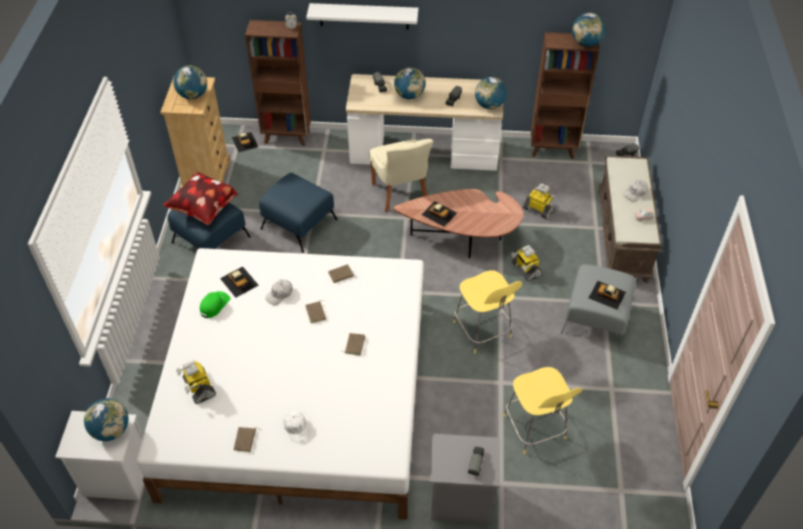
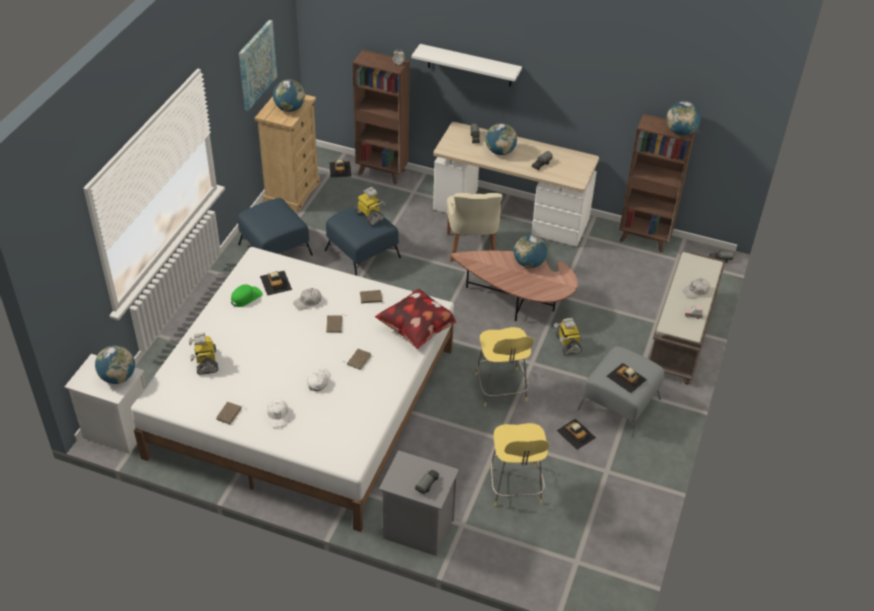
camera: 15 degrees right, 5 degrees down
(151, 57) = (256, 64): none -> picture
(204, 211) = (271, 218): pillow -> pillow (416, 332)
(323, 378) = (318, 381): none -> white cap
(439, 213) = (493, 269): toy car -> toy car (576, 433)
(489, 105) = (575, 176): globe -> globe (529, 263)
(538, 210) = (604, 292): toy robot -> toy robot (369, 215)

